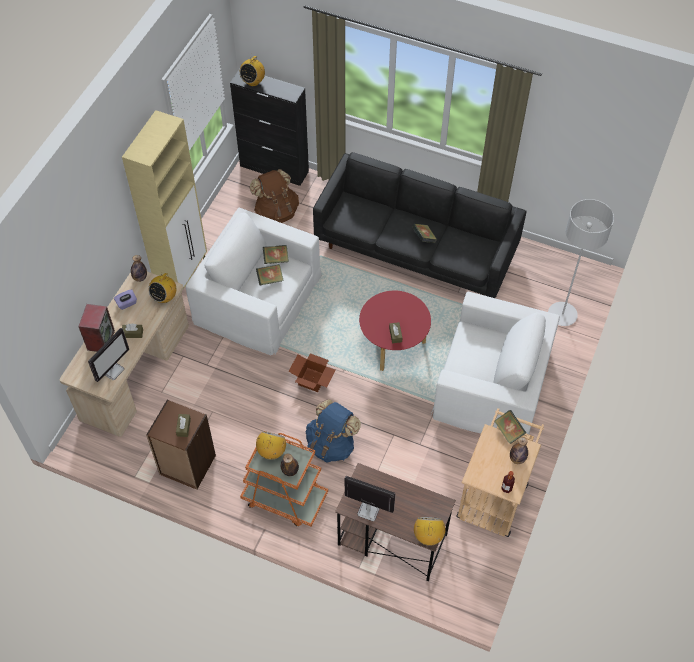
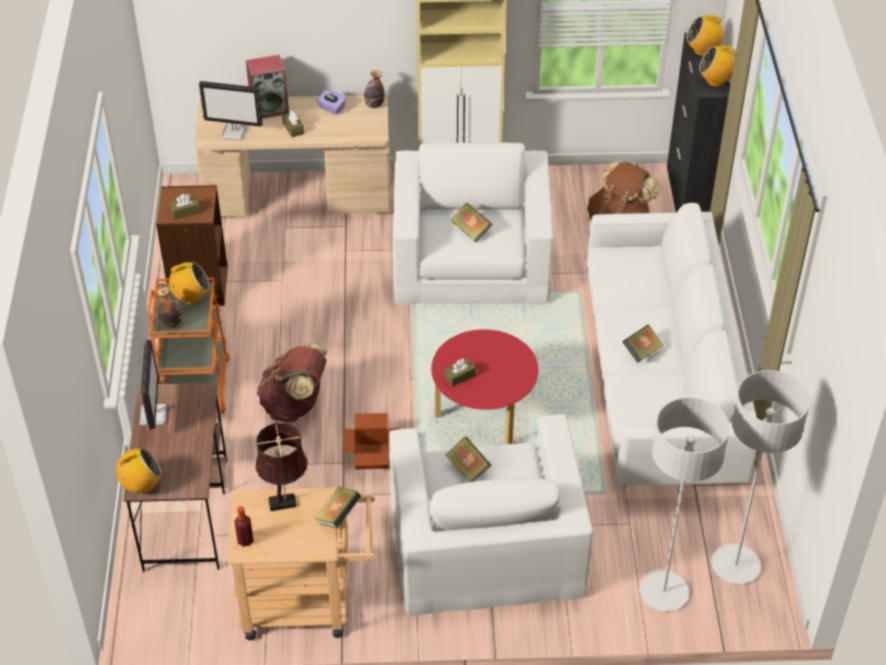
camera: 65 degrees right, 10 degrees down
(164, 297) = (359, 133): radio -> radio (715, 81)
(276, 259) = (506, 225): book -> book (468, 468)
(312, 380) = (380, 354): cardboard box -> cardboard box (371, 457)
(331, 444) = (295, 405): blue backpack -> brown backpack
(415, 251) = (658, 385): black sofa -> white sofa
(485, 456) = (285, 502): none -> brown table lamp
(517, 459) = (298, 538): bottle -> none
(558, 275) = (735, 565): none -> grey floor lamp

